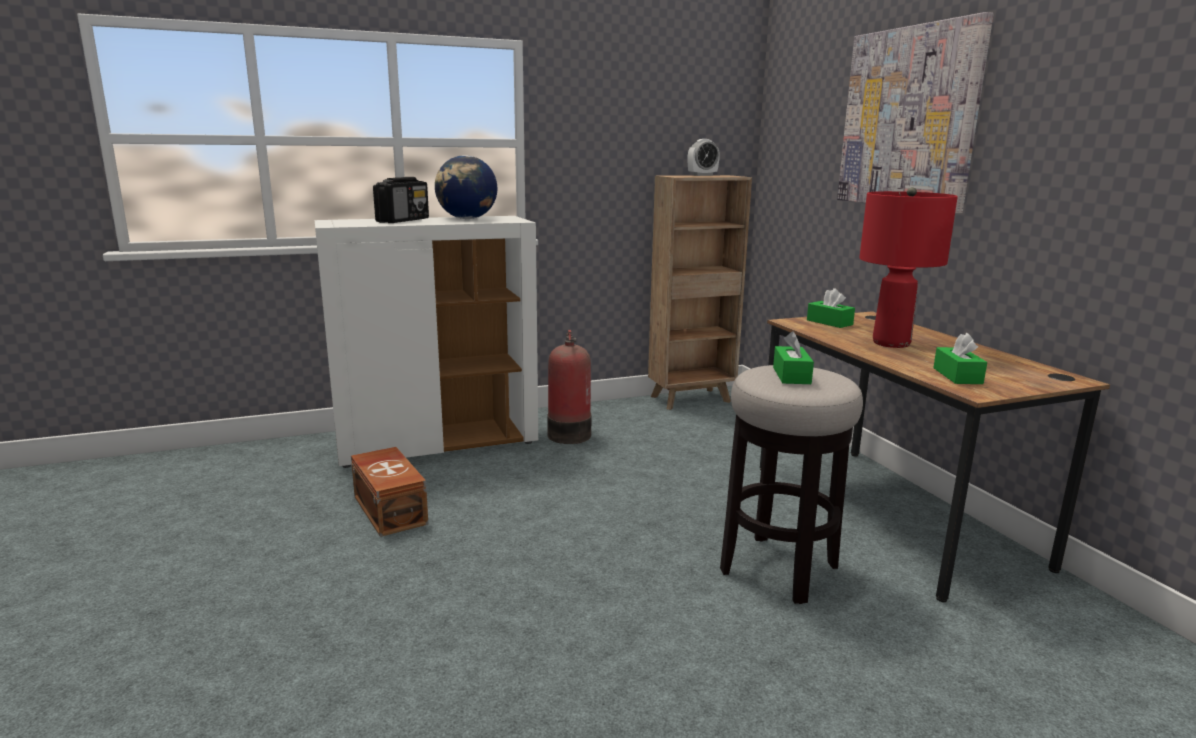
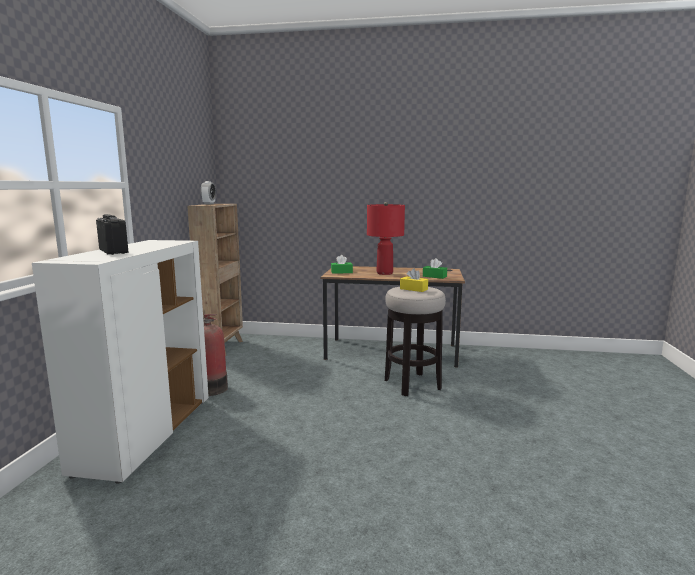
camera: 60 degrees left, 5 degrees down
(391, 509) = (226, 473): brown storage box -> none
(467, 219) = (144, 244): globe -> none
(791, 375) = (413, 289): green tissue box -> yellow tissue box
(909, 118) = (339, 171): picture -> none

